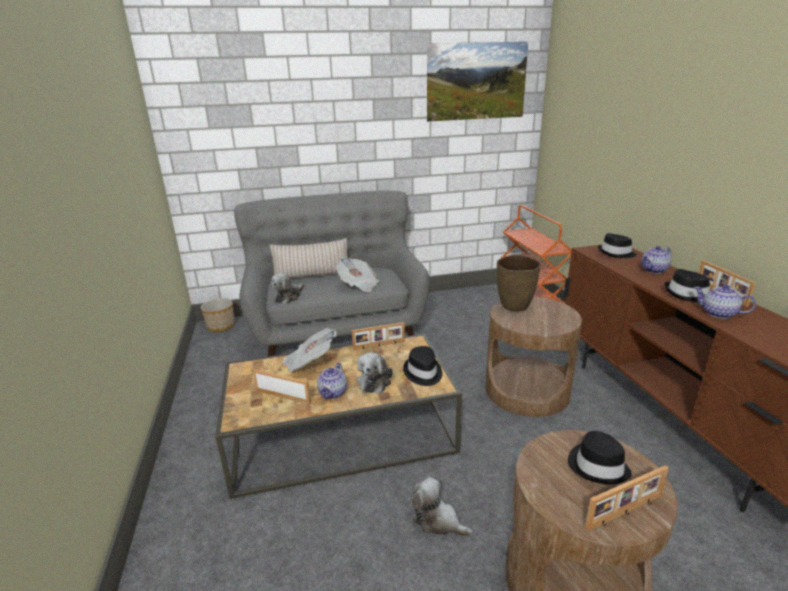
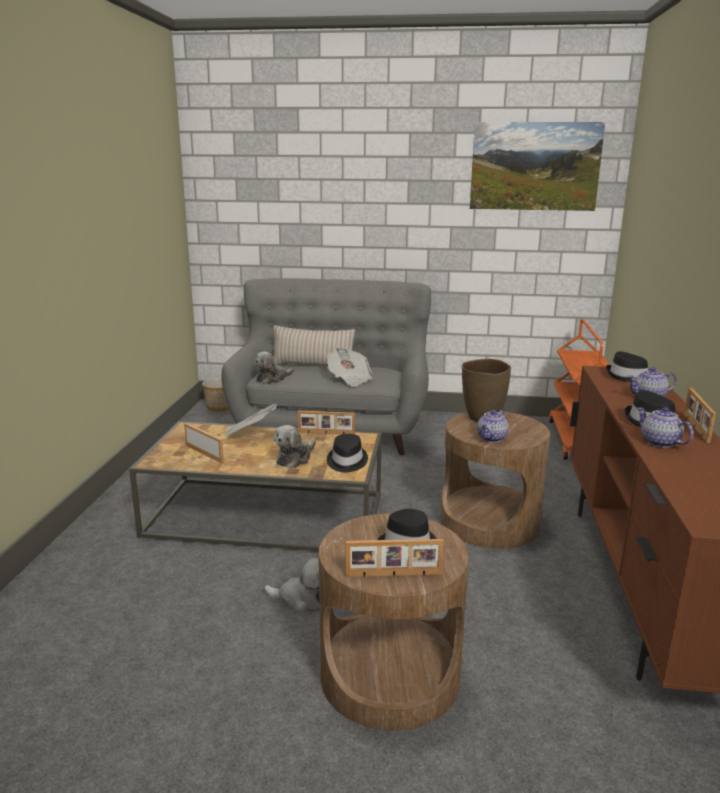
camera: 20 degrees right, 5 degrees down
(333, 393) = (249, 460): teapot -> teapot (492, 438)
(438, 521) = (301, 599): plush toy -> plush toy turned 135 degrees clockwise

